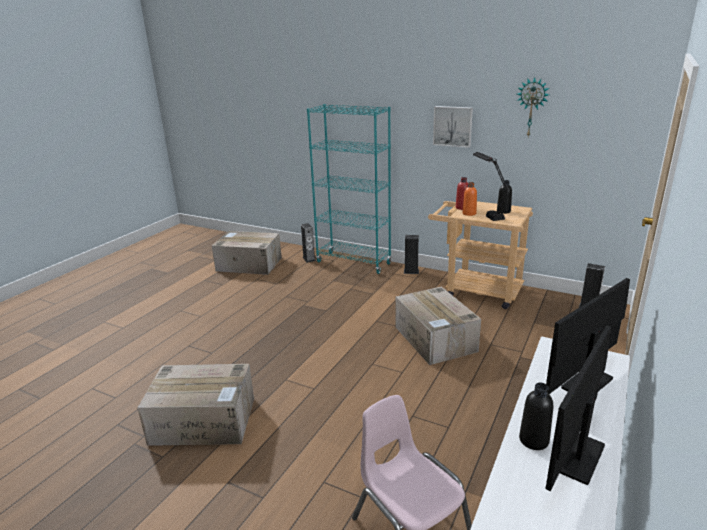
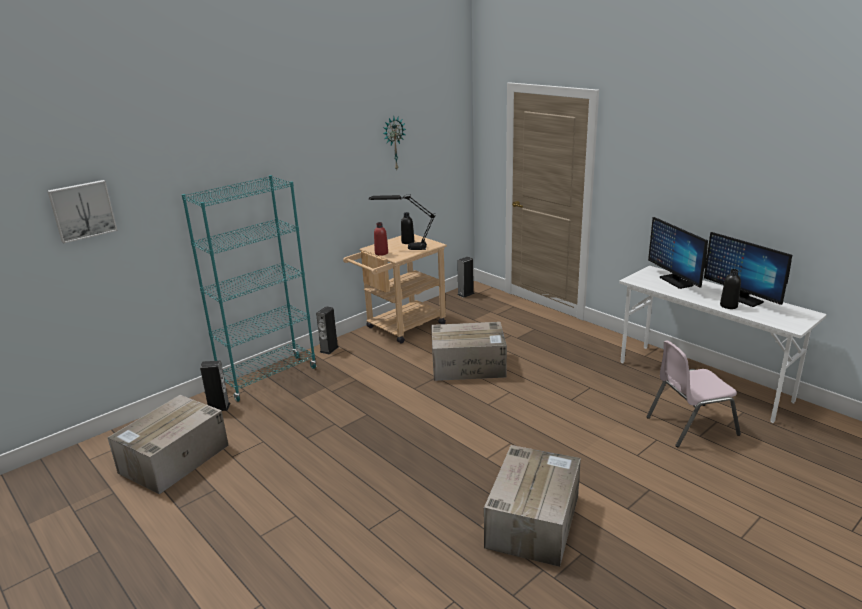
camera: 70 degrees left, 0 degrees up
(453, 126) = (333, 178): picture -> picture (82, 210)
(469, 213) = (398, 254): orange bottle -> none

